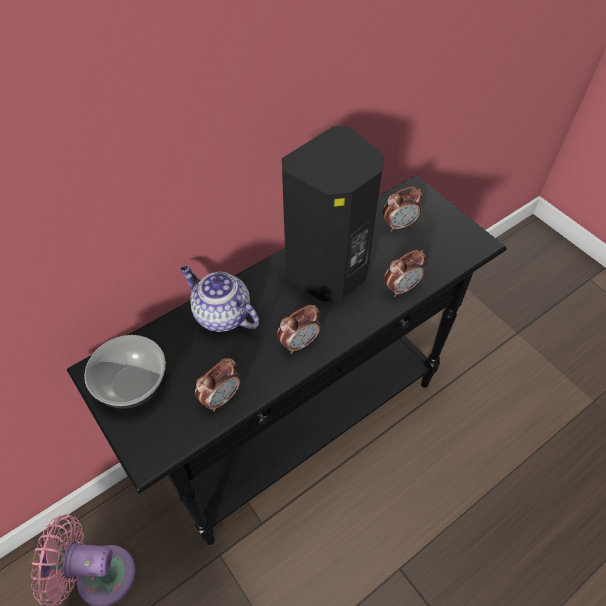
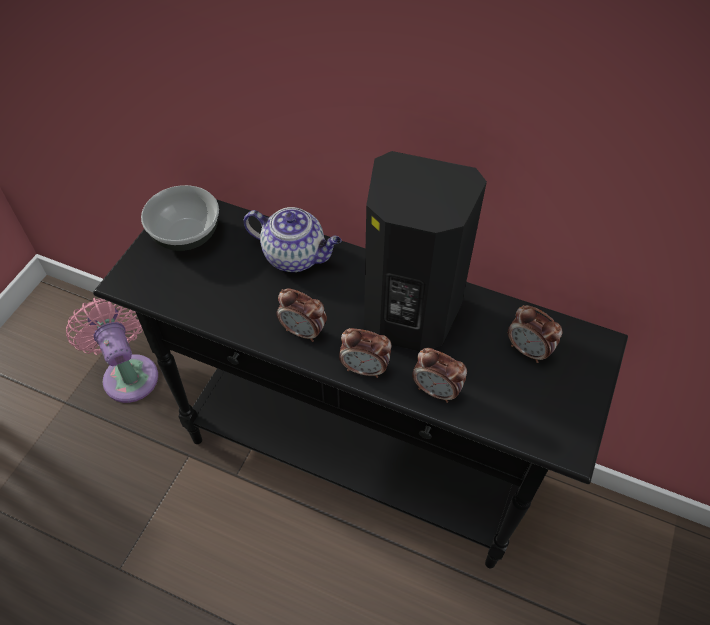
camera: 60 degrees right, 0 degrees up
(221, 315) = (295, 256): teapot -> teapot turned 105 degrees clockwise
(221, 397) = (207, 301): alarm clock -> alarm clock (364, 368)

